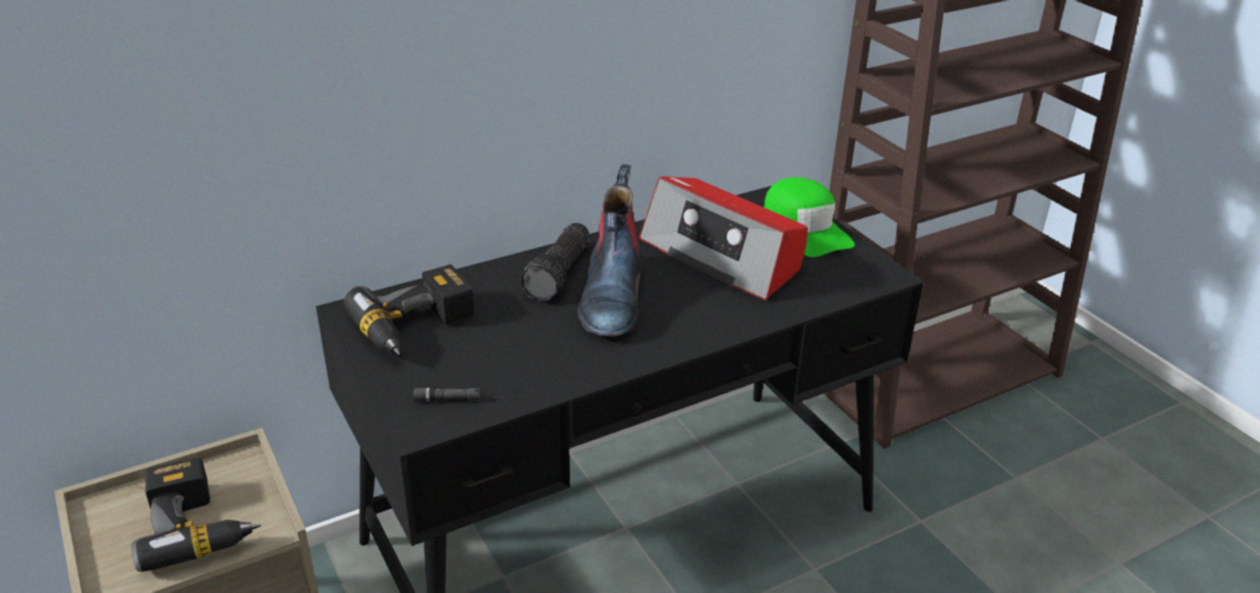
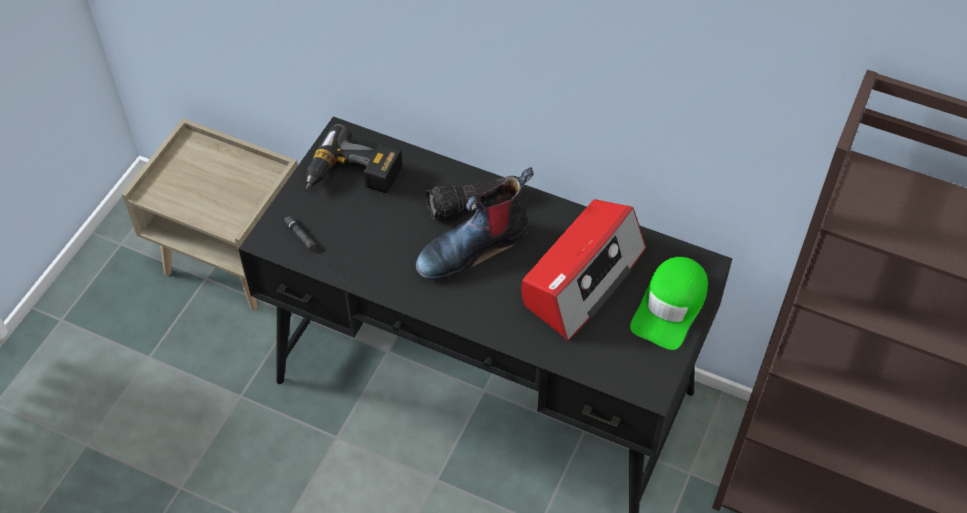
camera: 55 degrees right, 20 degrees up
(199, 525) = (212, 193): power drill -> none
(722, 256) = (582, 278): radio -> radio turned 150 degrees counterclockwise

